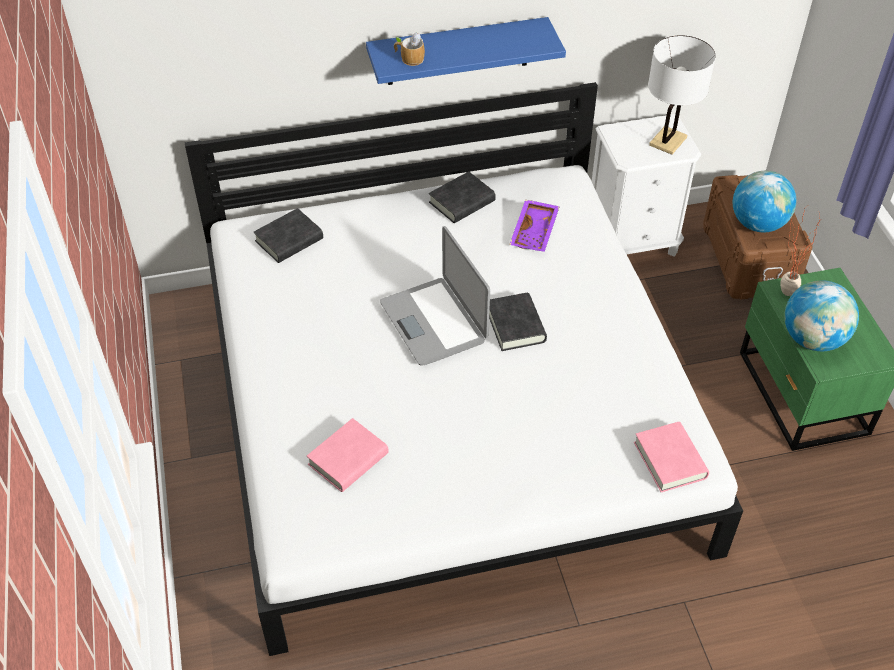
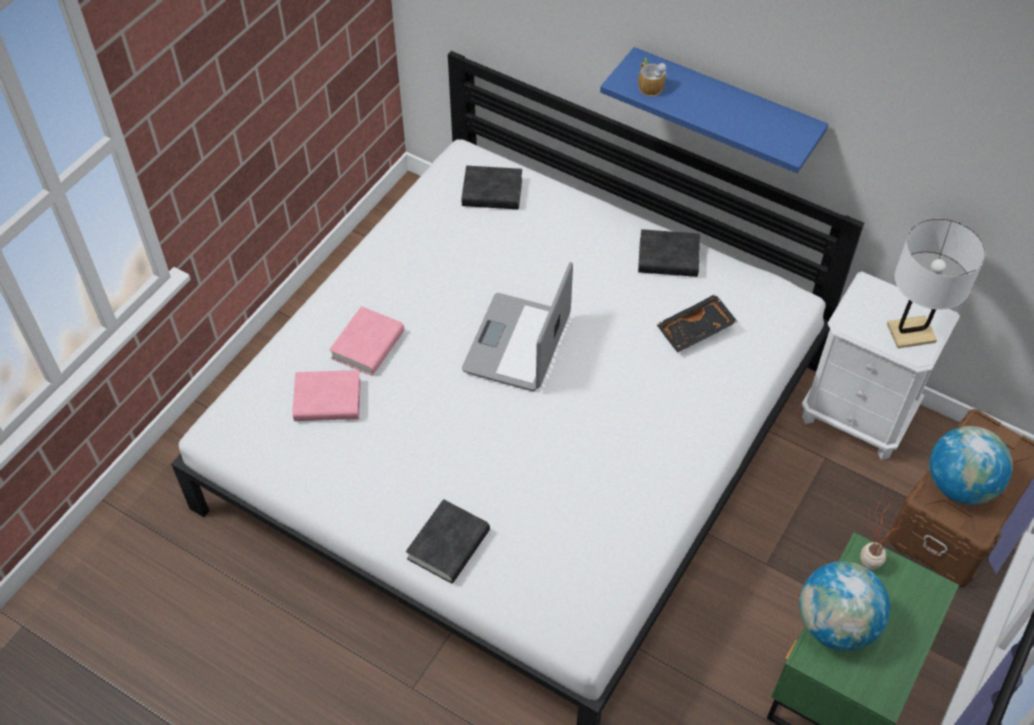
camera: 45 degrees right, 5 degrees up
(515, 325) = (578, 397): black book -> black book (448, 545)
(535, 232) = (696, 330): purple tray -> black tray
(670, 460) = (560, 611): pink book -> pink book (368, 345)

